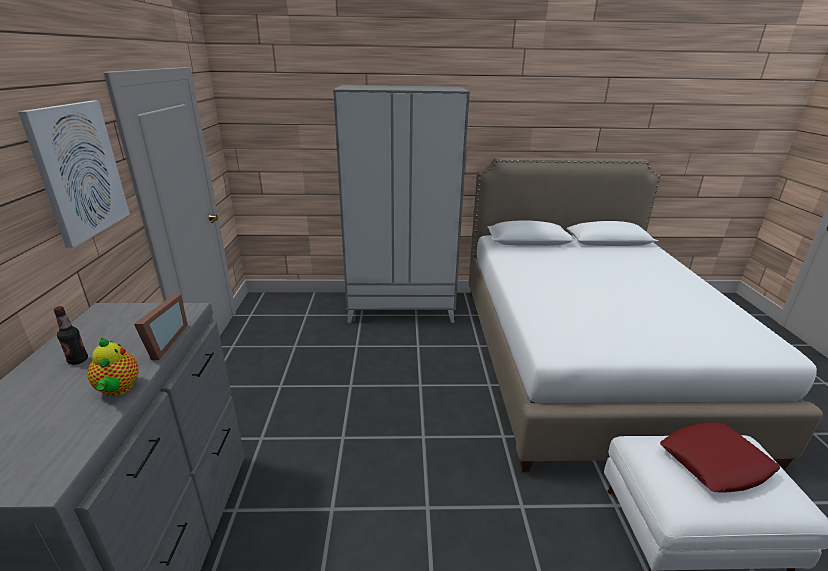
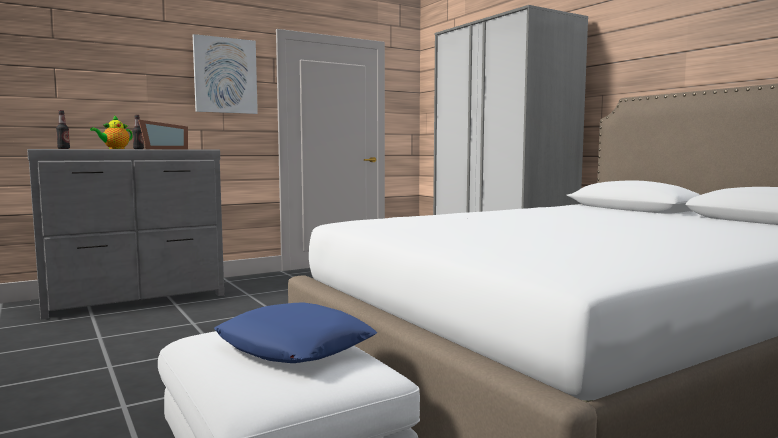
camera: 60 degrees right, 20 degrees down
(56, 451) = (63, 148): none -> bottle
(715, 462) = (295, 346): red pillow -> blue pillow

